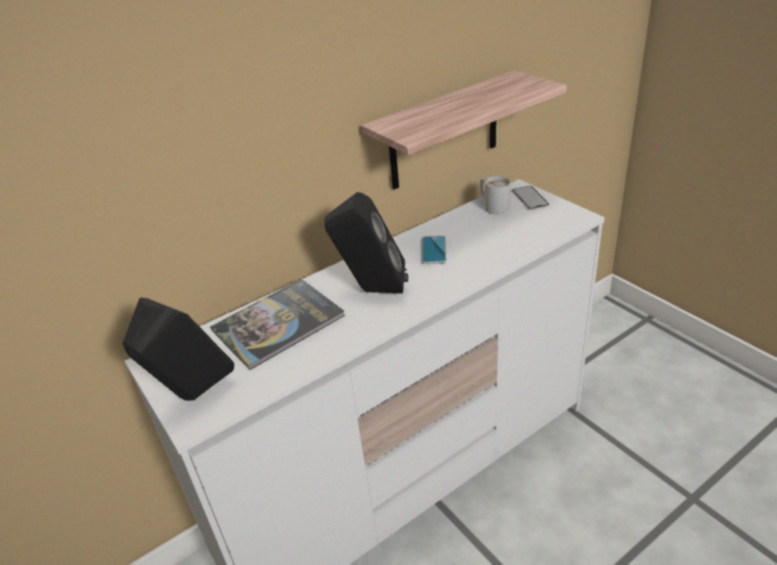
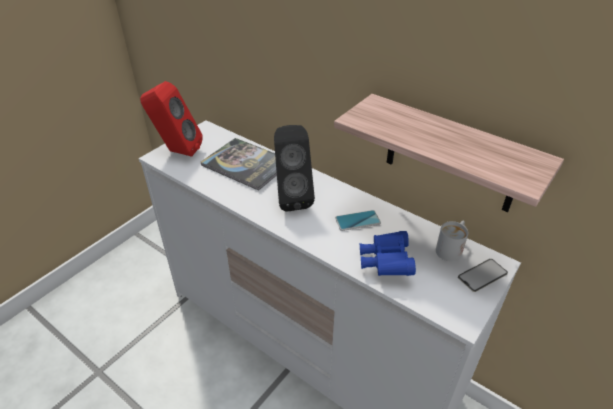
camera: 70 degrees right, 5 degrees up
(193, 397) = (177, 151): black speaker -> red speaker
(501, 243) = (385, 262): none -> blue binoculars

